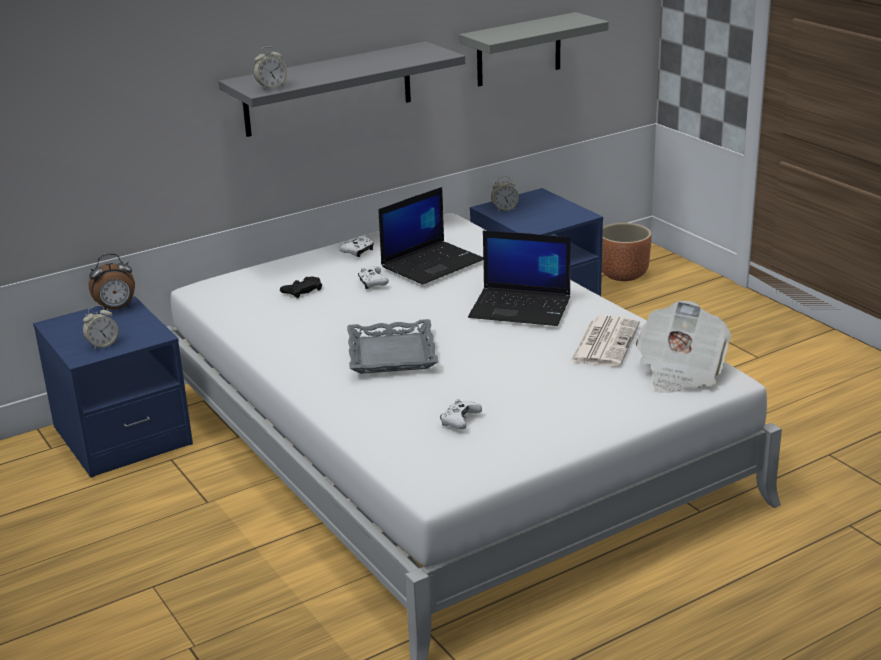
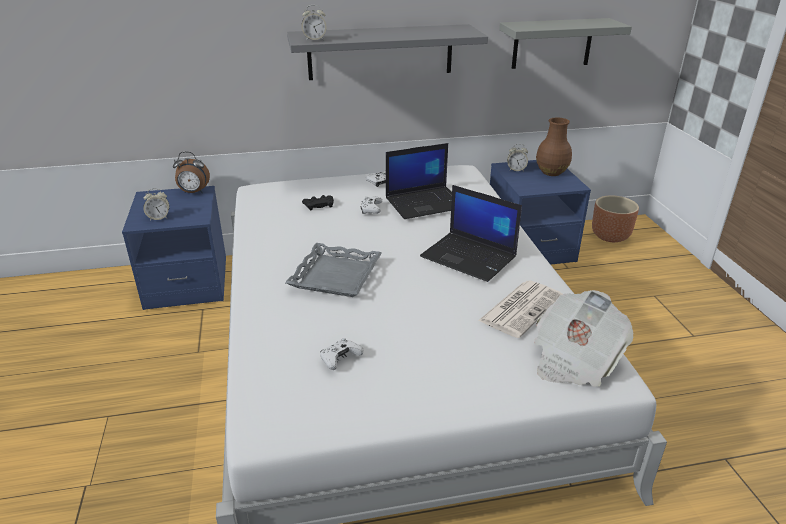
camera: 20 degrees right, 5 degrees up
(548, 205) = (552, 172): none -> brown vase

